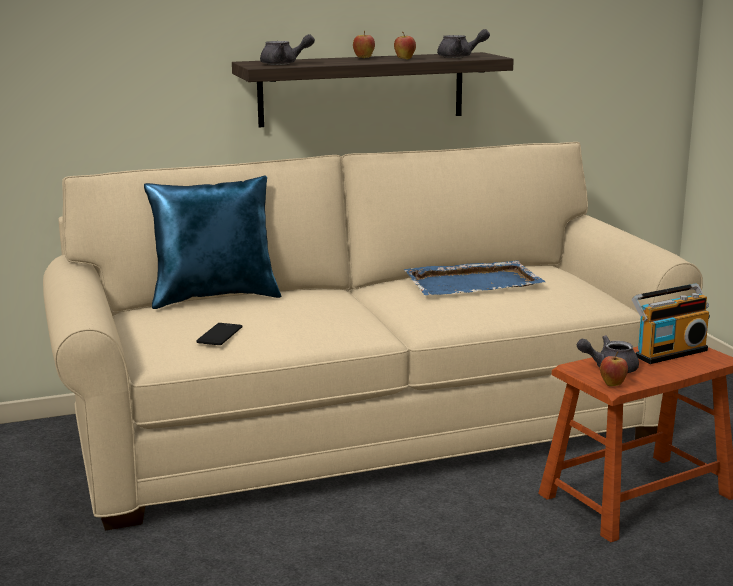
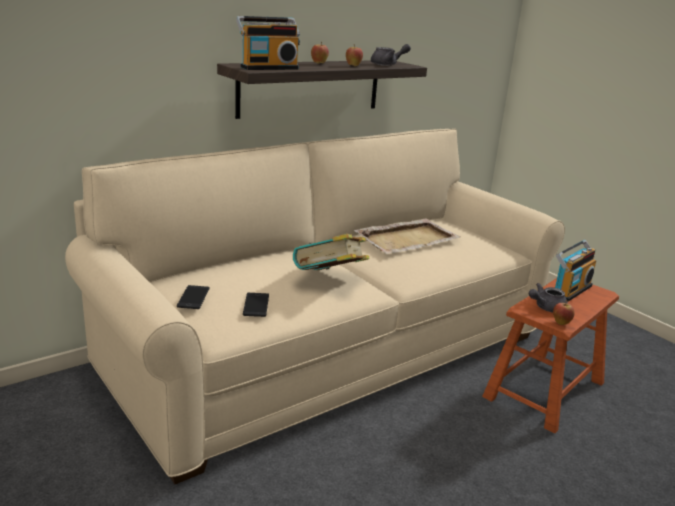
camera: 20 degrees left, 5 degrees up
(157, 324) = (193, 297): none -> phone
(215, 297) = (222, 265): blue pillow -> none
(284, 64) = (268, 68): grey teapot -> radio
(328, 318) = (330, 281): none -> book
(474, 283) = (408, 239): blue tray -> beige tray

